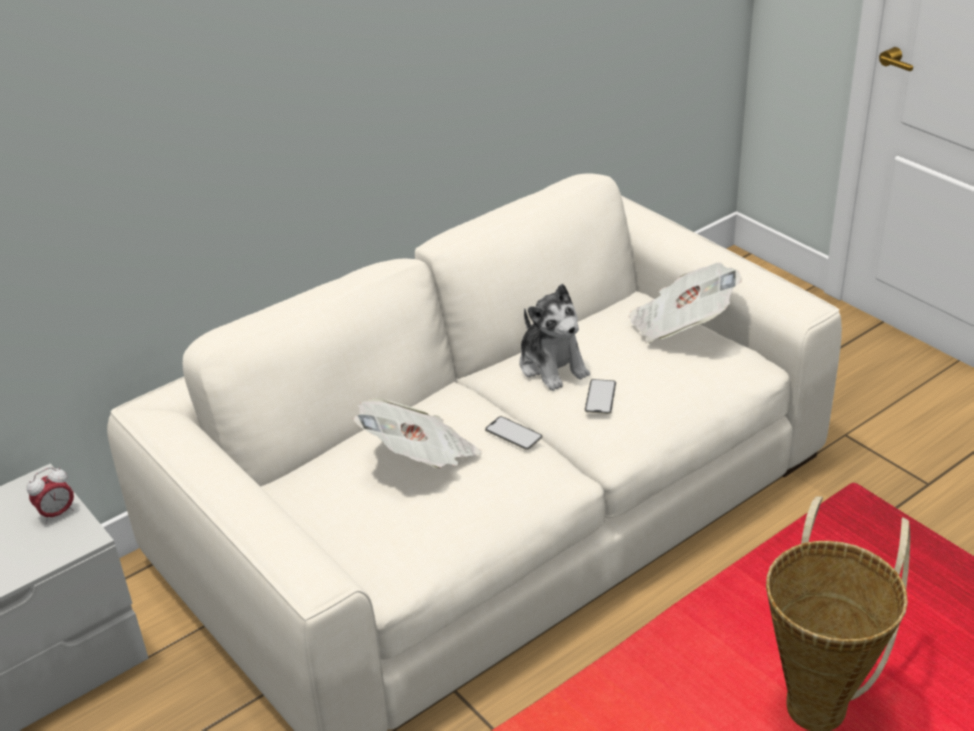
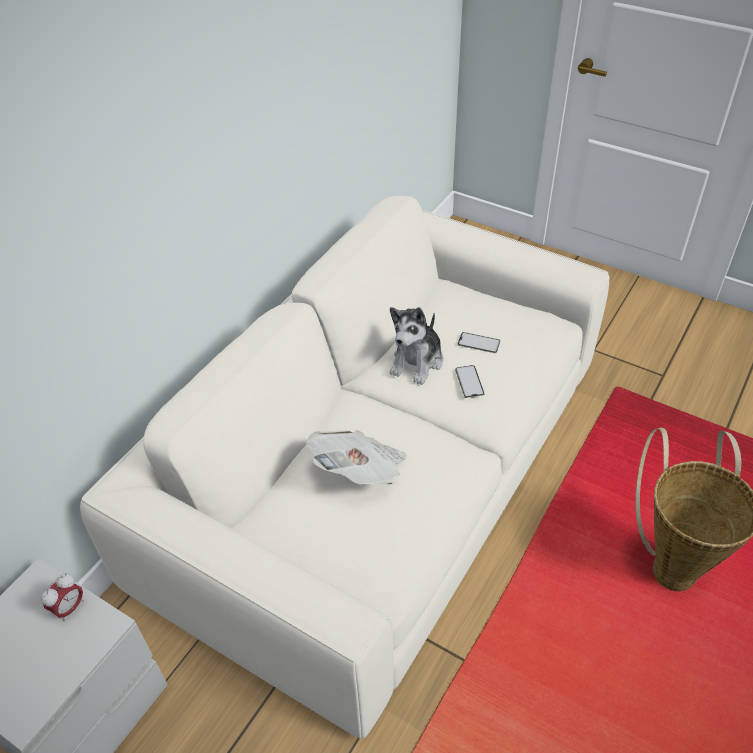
camera: 20 degrees left, 10 degrees up
(513, 433) = (419, 429): phone -> phone (478, 343)
(552, 366) = (417, 361): plush toy -> plush toy turned 75 degrees clockwise
(680, 325) = (495, 305): newspaper -> none

